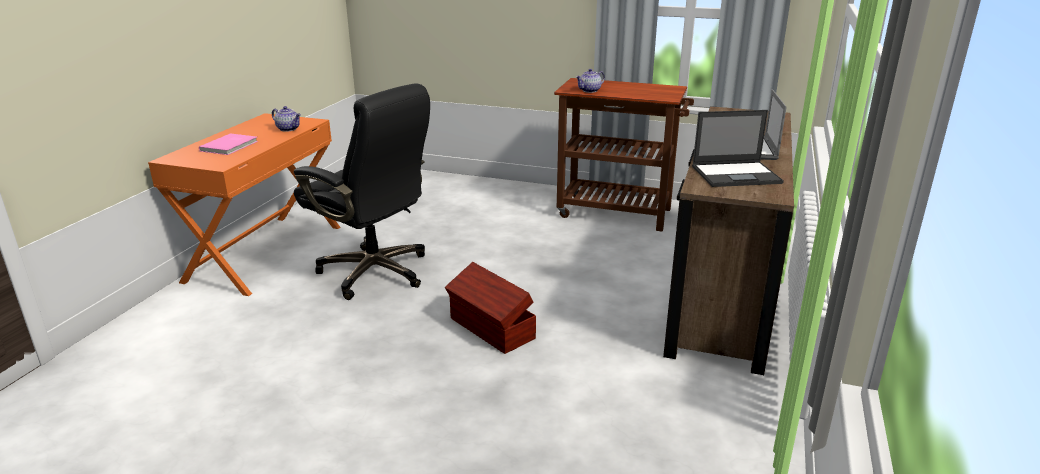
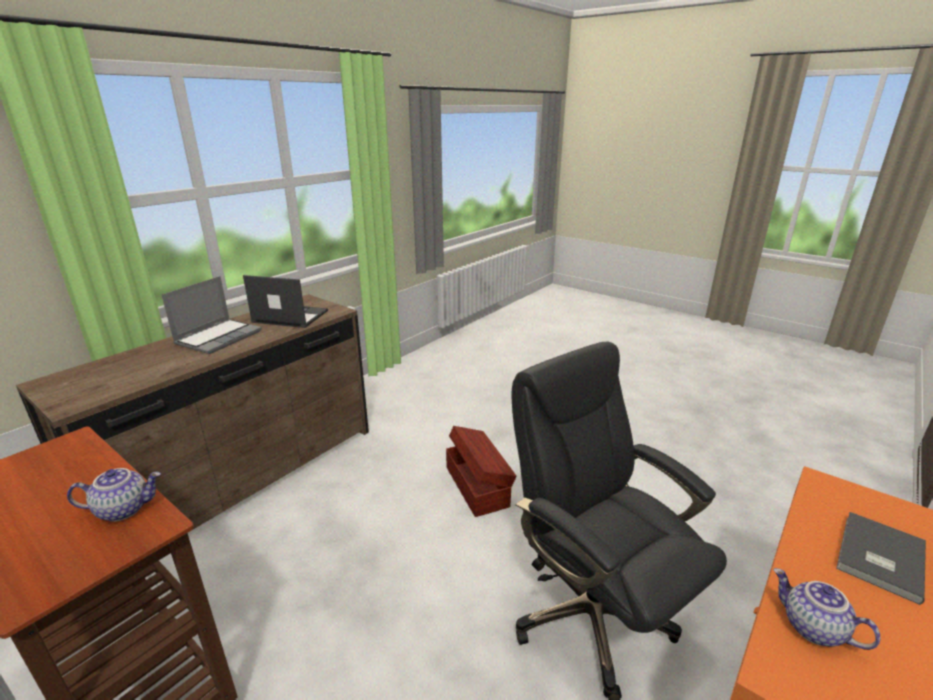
camera: 160 degrees left, 0 degrees up
(231, 146) = (877, 557): pink book -> grey book

